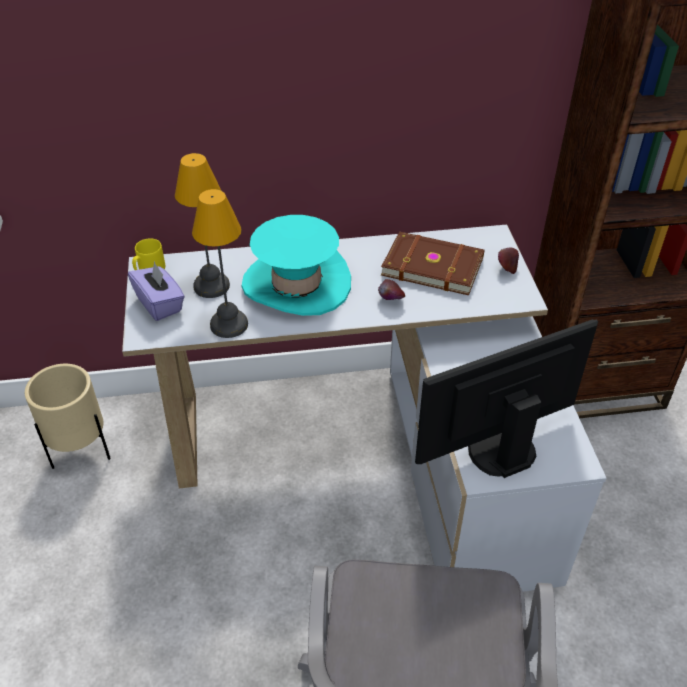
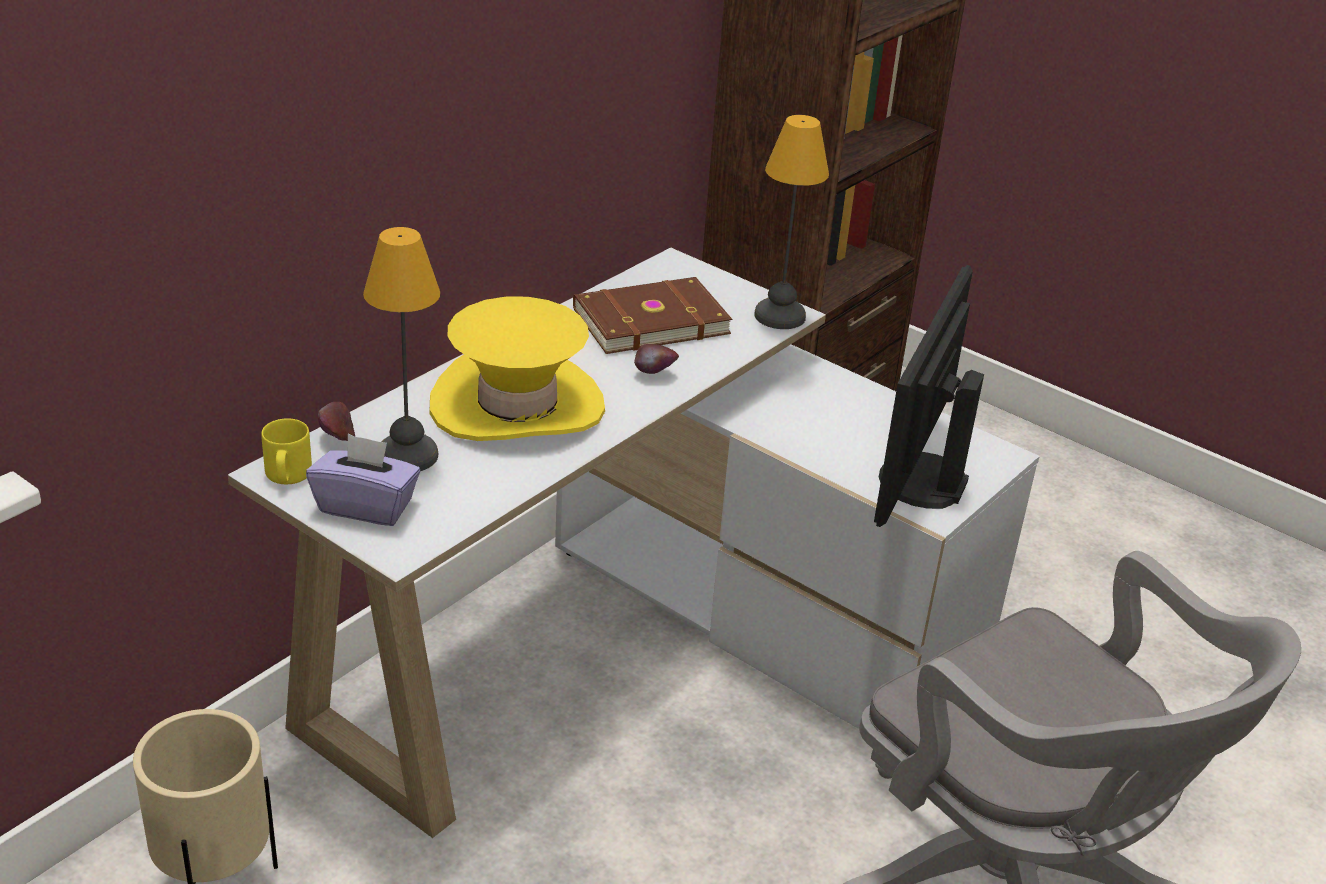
camera: 45 degrees left, 10 degrees down
(229, 324) = (496, 485): table lamp -> table lamp (778, 315)
(297, 284) = (517, 405): turquoise hat -> yellow hat
(506, 269) = (732, 292): apple -> apple (337, 439)

